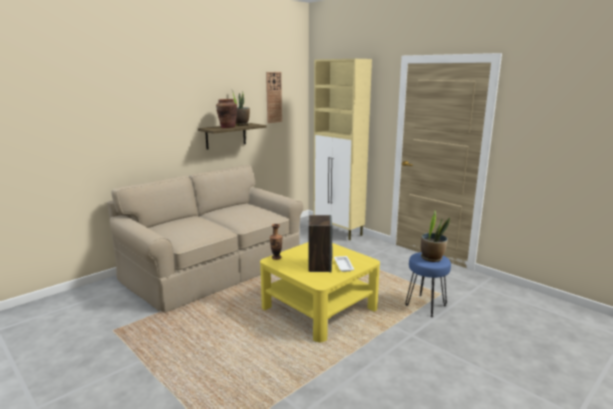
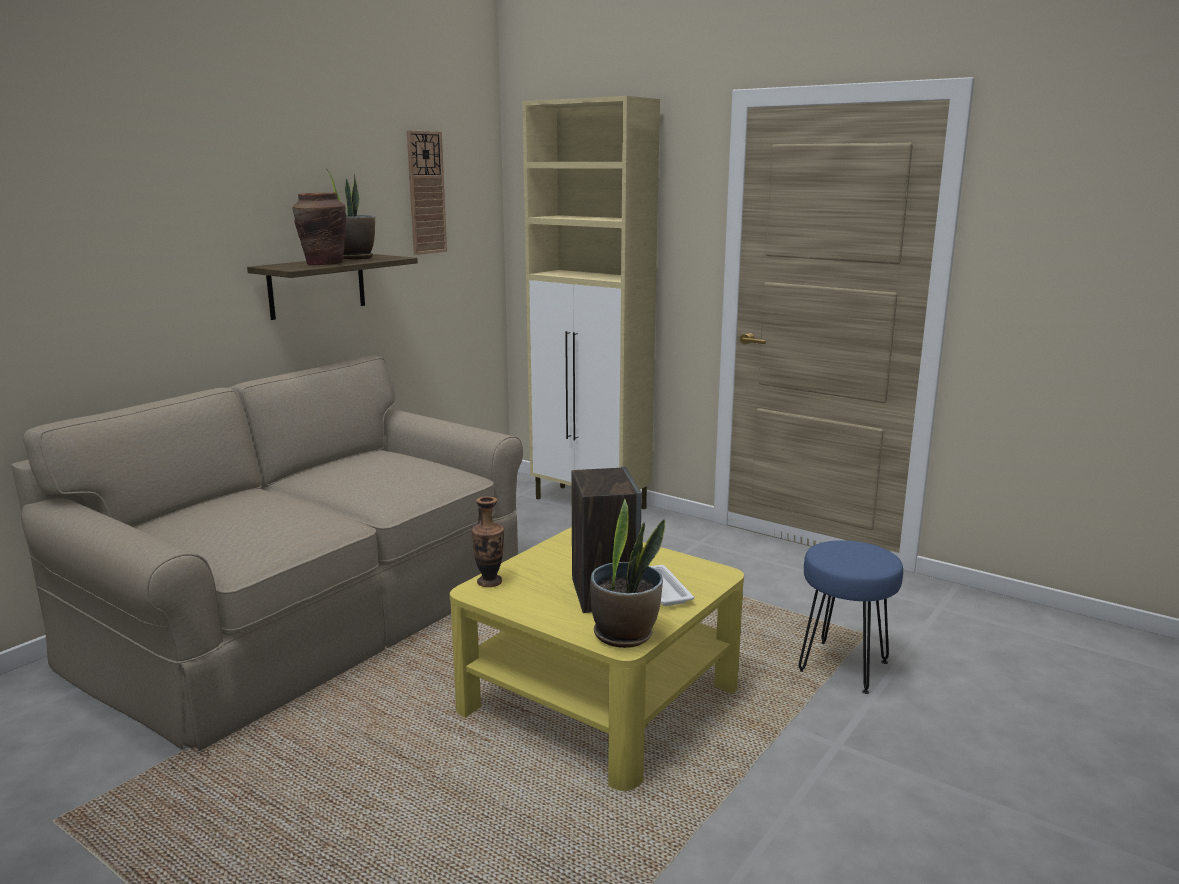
camera: 10 degrees left, 0 degrees up
(432, 258) = (858, 554): potted plant -> potted plant (625, 634)

